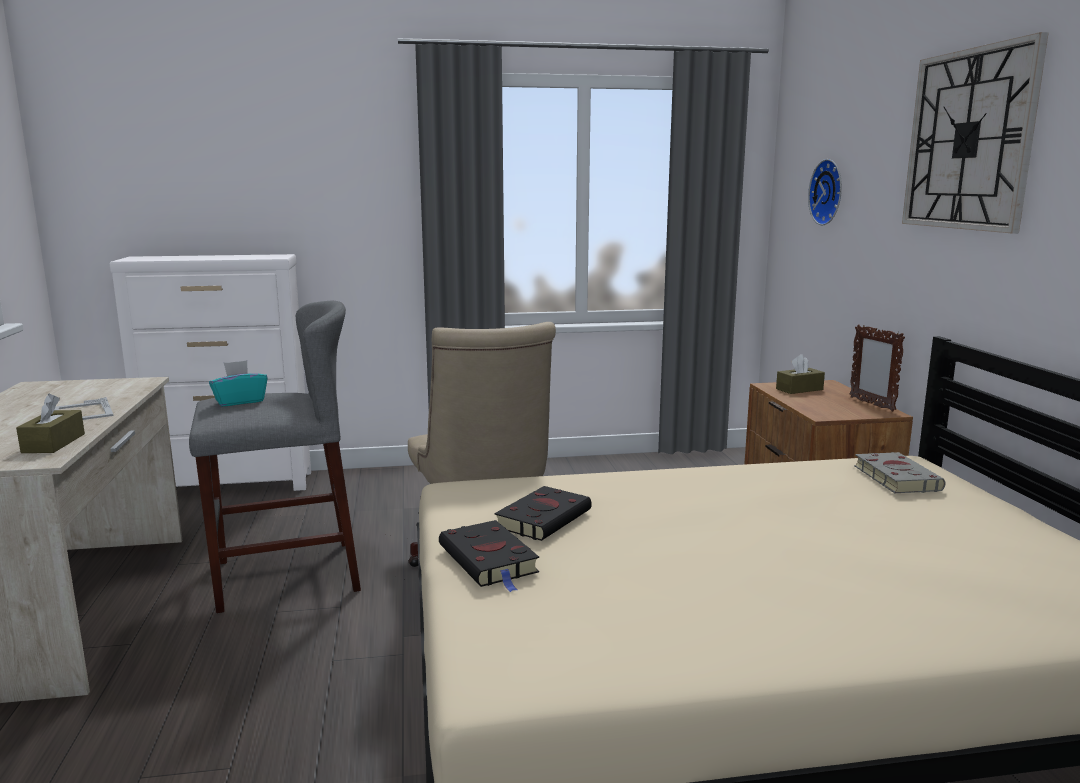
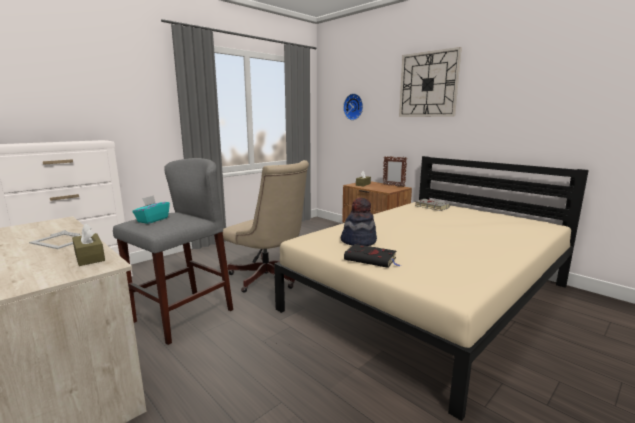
camera: 35 degrees left, 0 degrees up
(545, 518) = (358, 241): black book -> hat

